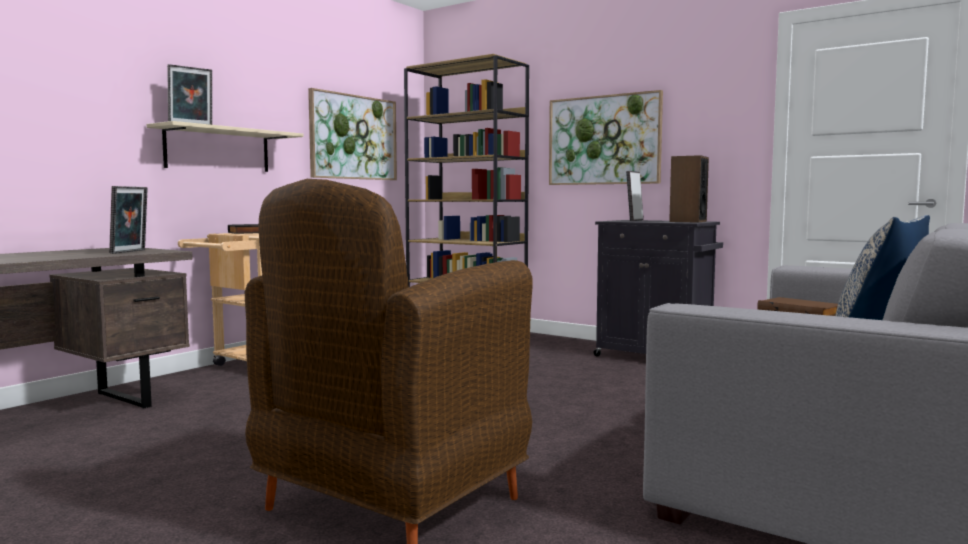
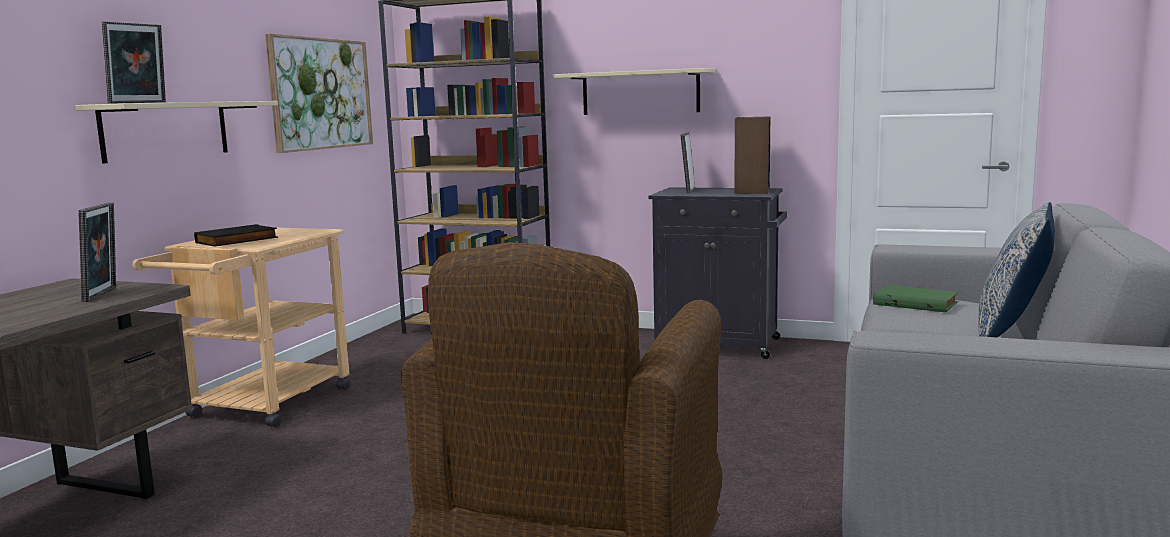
camera: 15 degrees left, 5 degrees up
(604, 140) = (640, 92): picture -> beige shelf
(800, 312) = (916, 303): brown book -> green book

